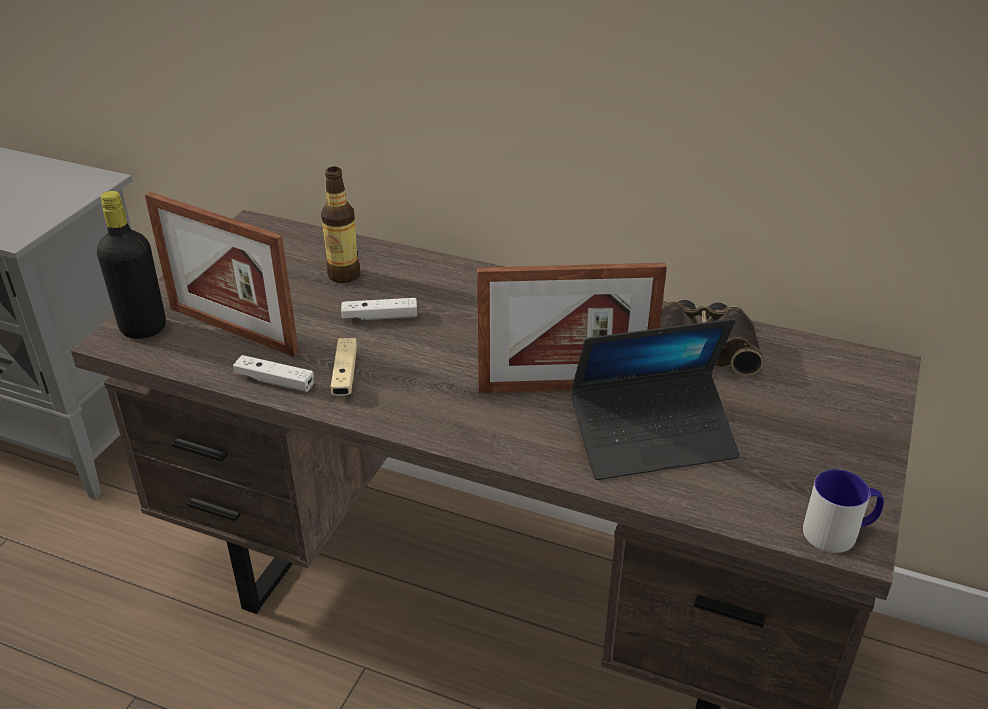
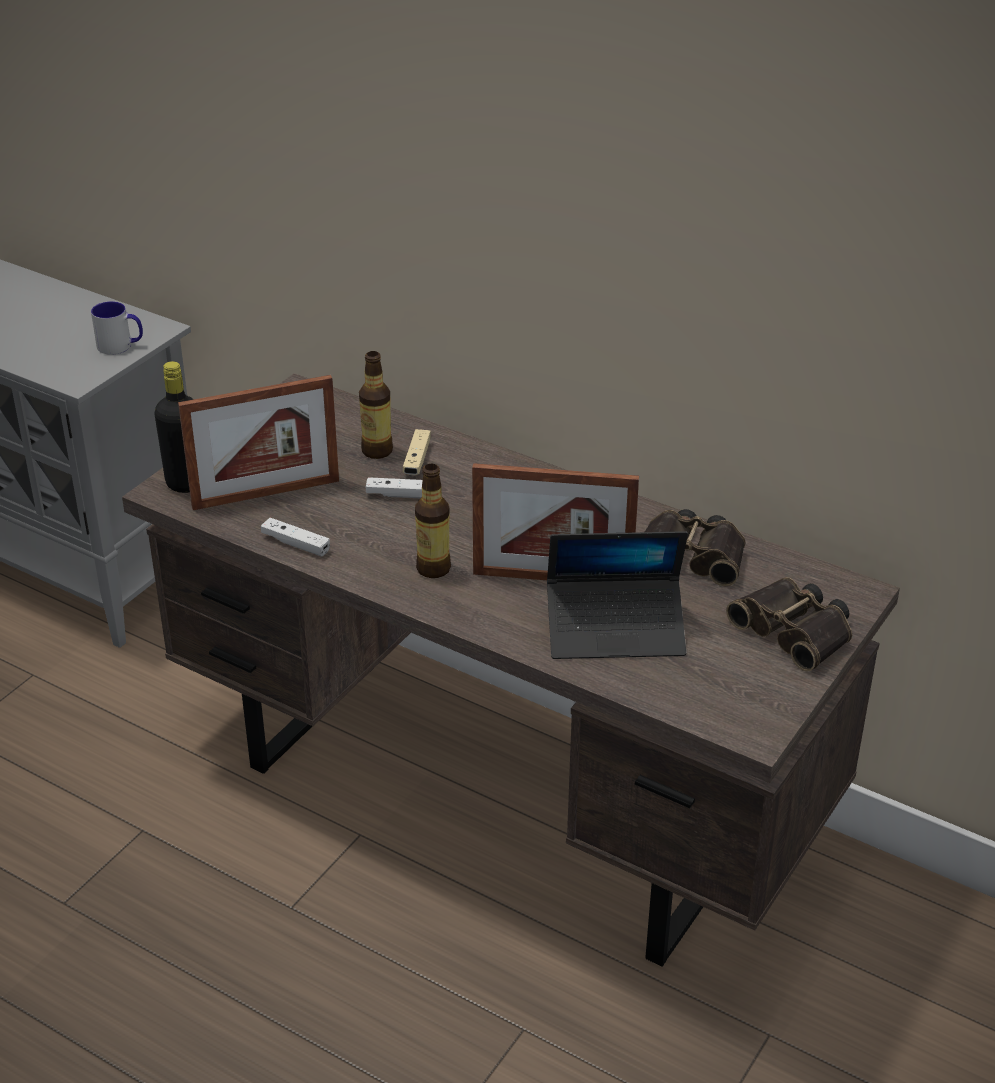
camera: 10 degrees right, 0 degrees up
(233, 330) = (266, 494): picture frame -> picture frame turned 60 degrees counterclockwise
(345, 375) = (358, 545): beige game controller -> beige game controller (417, 459)
(434, 391) = (433, 569): none -> bottle
(839, 532) = (745, 724): mug -> mug (121, 346)
(841, 415) = (796, 630): none -> binoculars

